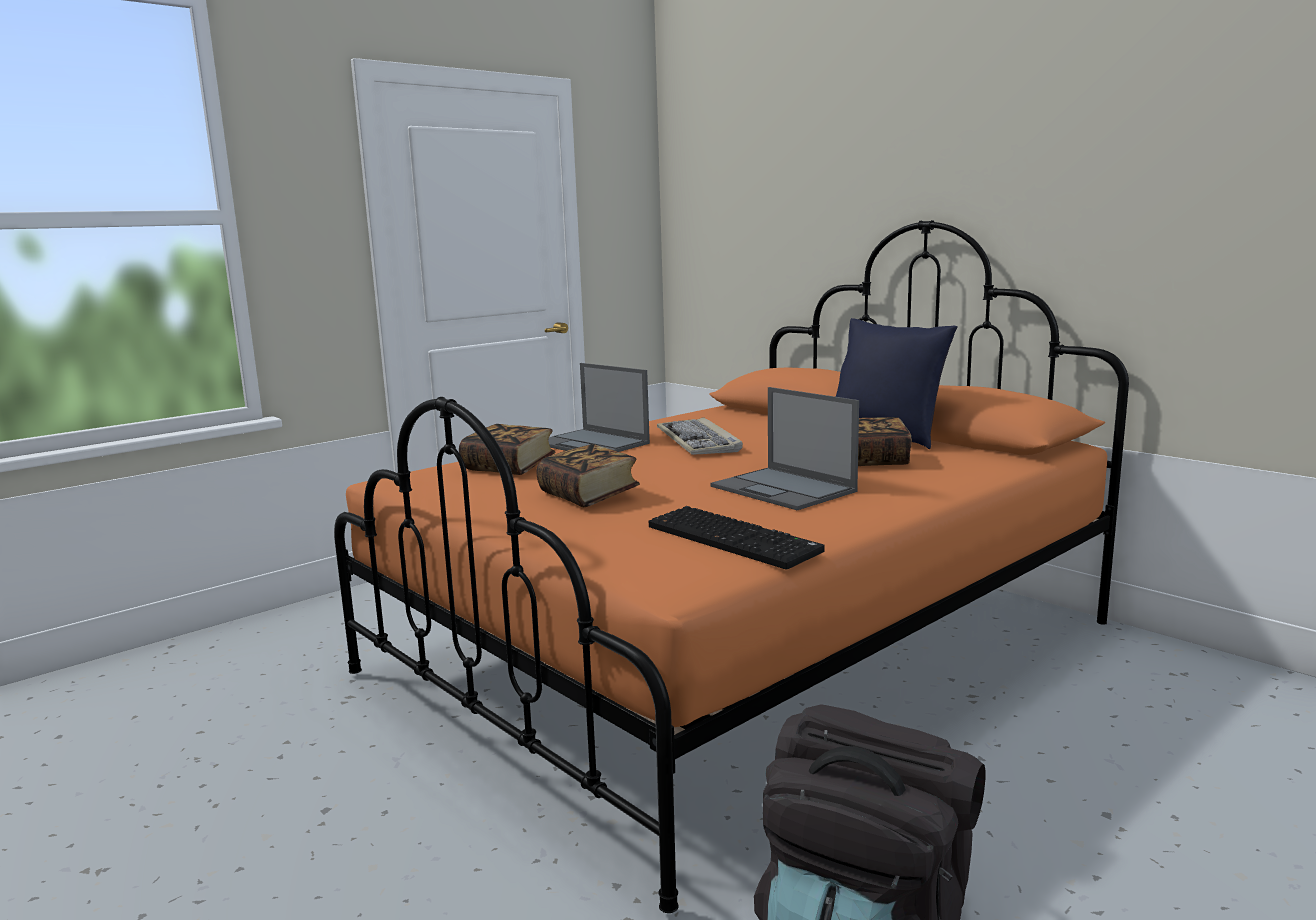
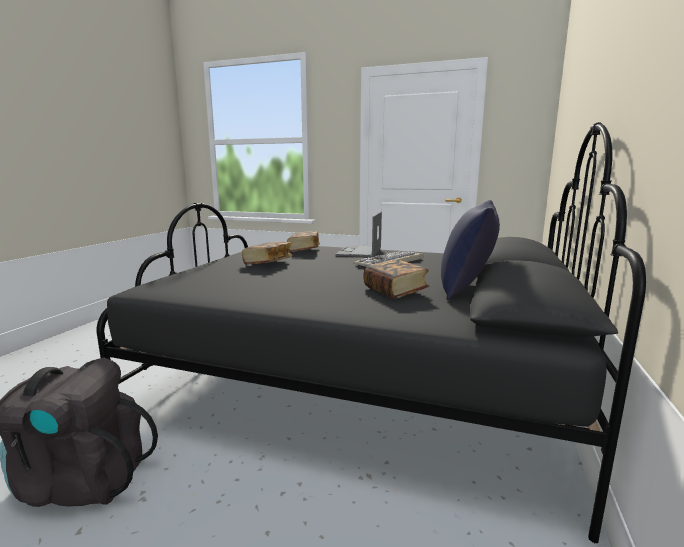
camera: 60 degrees right, 0 degrees up
(735, 539) = (211, 288): keyboard -> none
(742, 648) = (359, 382): orange bed -> black bed
(784, 489) = (308, 285): laptop -> none

